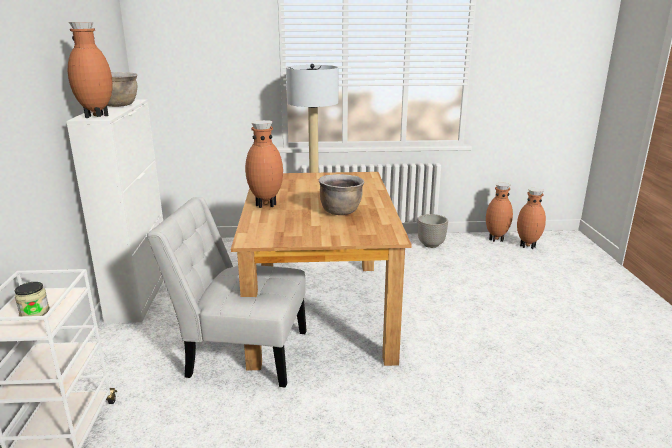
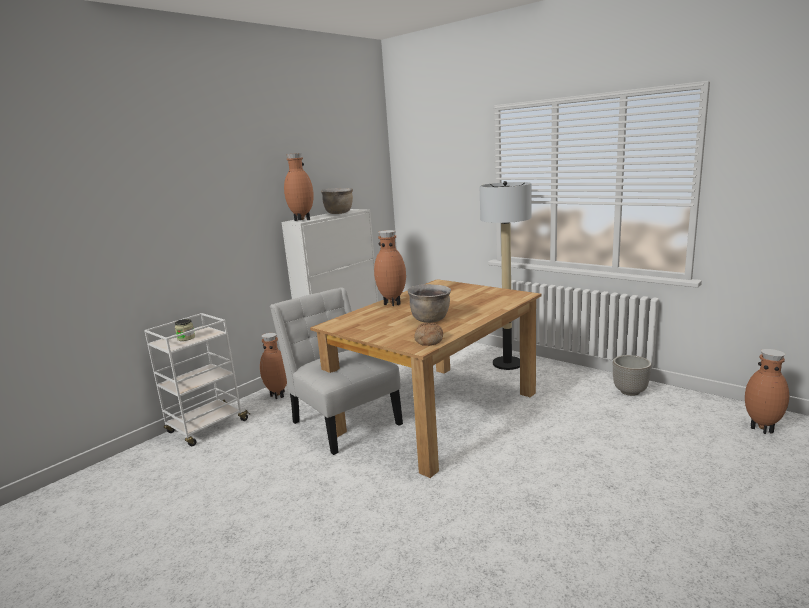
camera: 45 degrees right, 5 degrees down
(383, 230) = (428, 340): none -> bread
(496, 239) = (727, 409): brown vase -> brown vase (278, 395)

